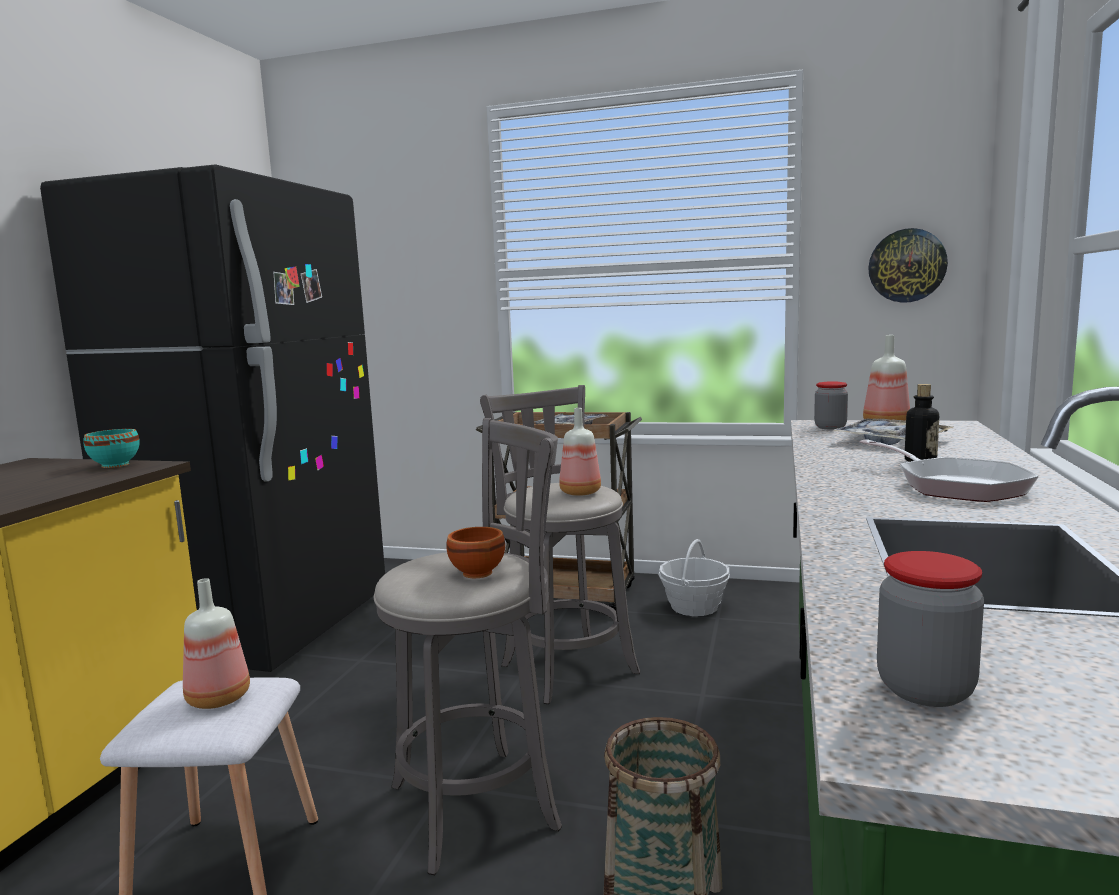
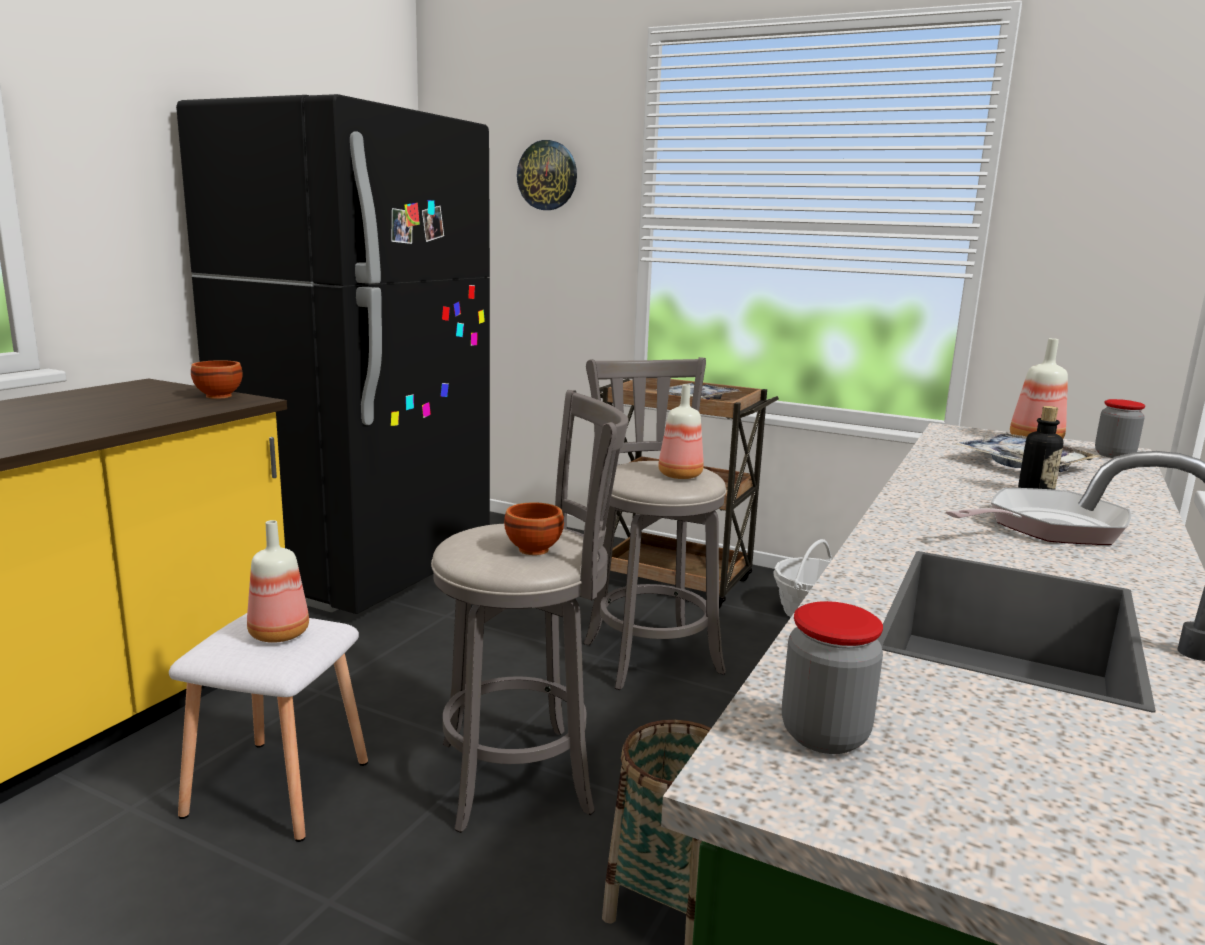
camera: 10 degrees right, 5 degrees up
(116, 465) = (220, 396): turquoise bowl -> brown bowl
(830, 427) = (967, 437): jar -> jar (1114, 455)
(906, 265) = (1118, 250): wall clock -> wall clock (547, 175)
(954, 486) = (1047, 528): frying pan -> frying pan turned 105 degrees counterclockwise

